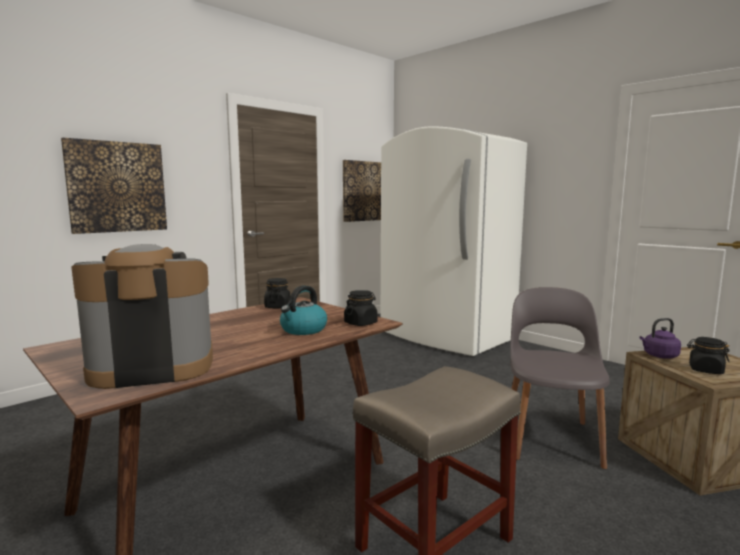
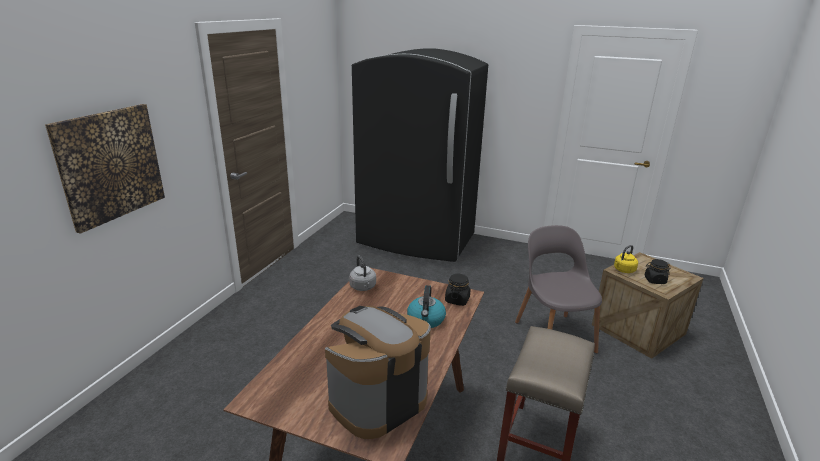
camera: 25 degrees left, 15 degrees up
(277, 306) = (363, 287): black jar -> grey kettle
(364, 191) = (318, 100): picture -> none
(445, 336) = (416, 240): white fridge -> black fridge
(659, 356) = (623, 270): purple kettle -> yellow kettle

